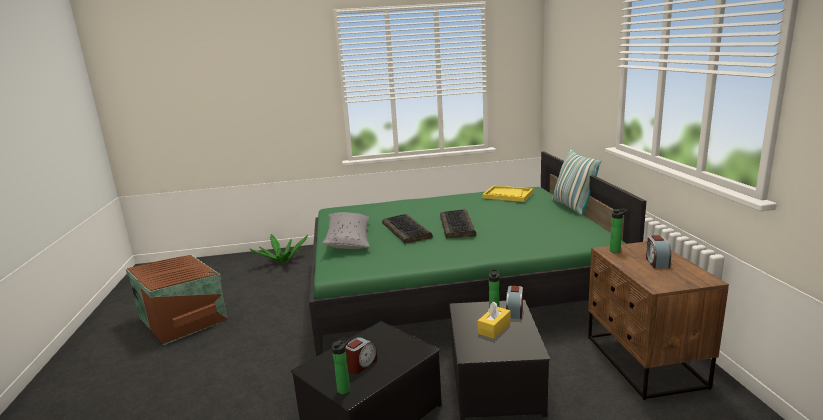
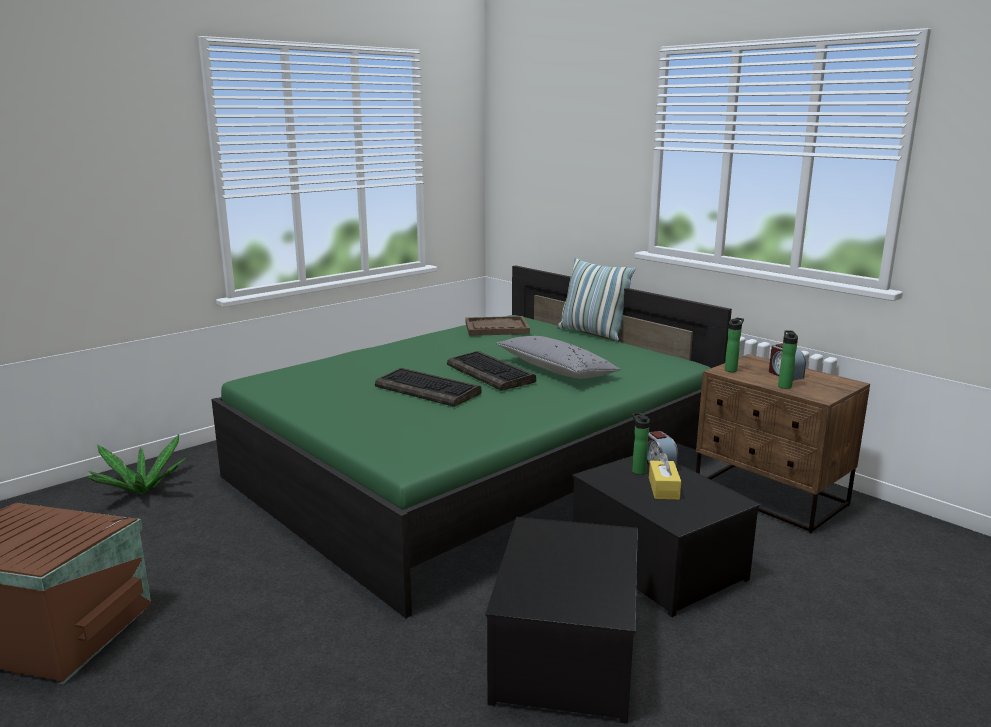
camera: 35 degrees left, 0 degrees up
(345, 389) = (595, 608): bottle -> bottle (784, 386)
(348, 239) = (356, 416): grey pillow -> grey pillow (556, 370)
(361, 365) = (572, 574): alarm clock -> none
(507, 195) = (496, 328): yellow tray -> brown tray

